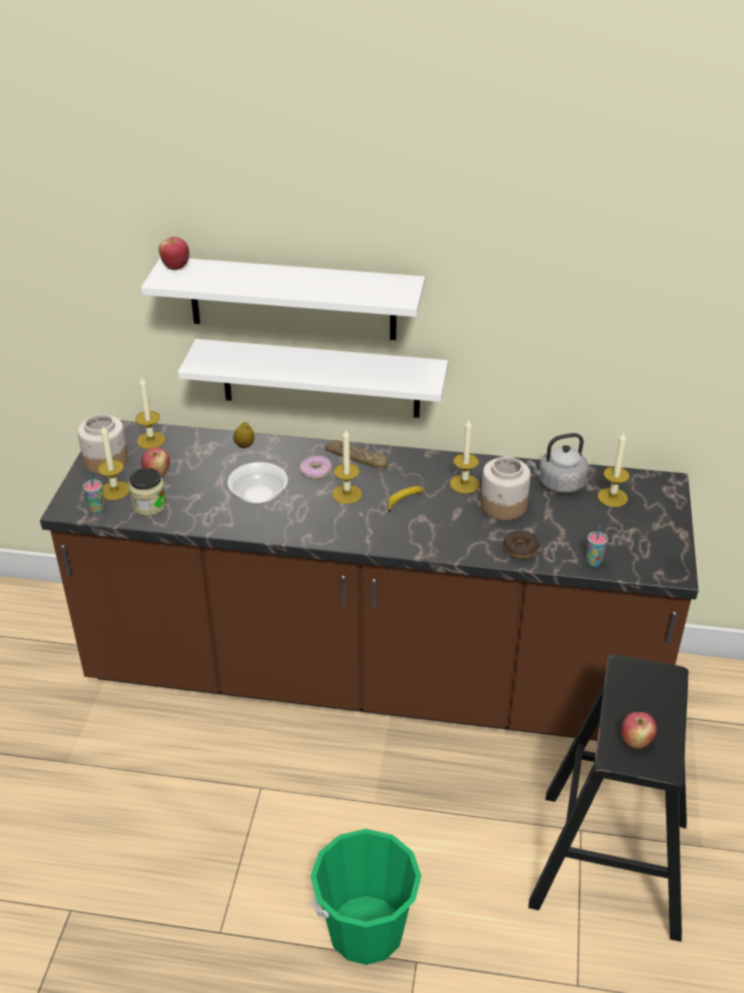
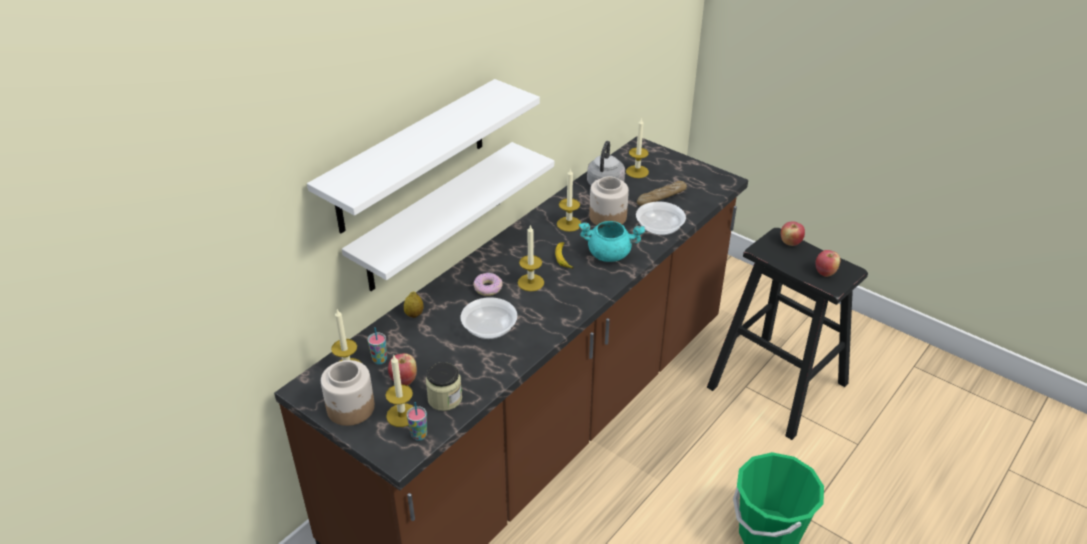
camera: 60 degrees left, 0 degrees up
(176, 267) = (339, 180): apple -> apple (790, 242)
(356, 459) = (492, 262): bread -> bread (661, 198)
(440, 529) = (609, 254): none -> turquoise cooking pot
(520, 549) = (659, 228): donut -> bowl
(593, 562) = (695, 205): cup -> cup (379, 360)

